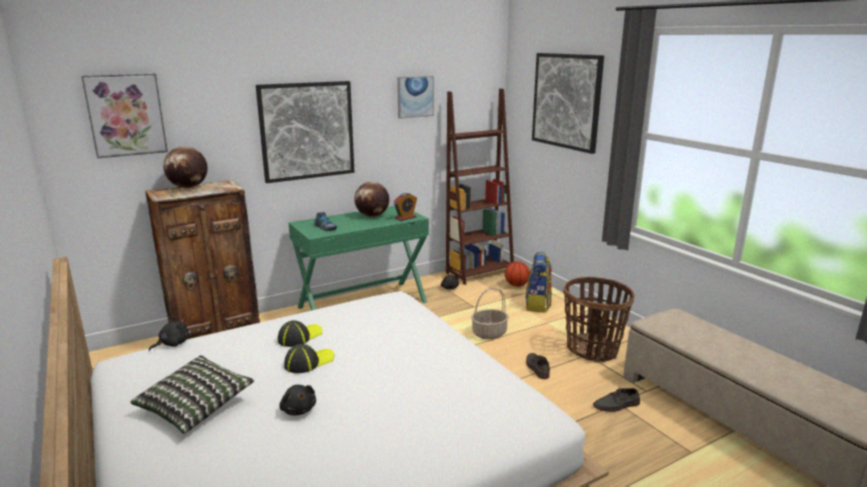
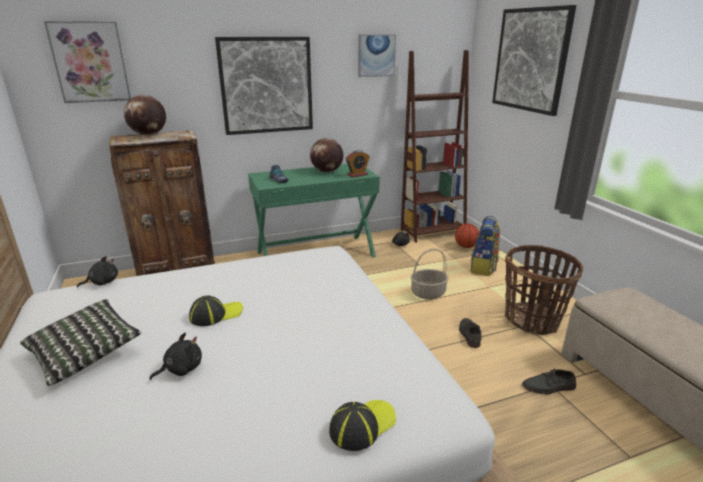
camera: 10 degrees right, 5 degrees up
(298, 409) = (181, 369): black plush toy -> black plush toy turned 105 degrees counterclockwise
(299, 336) = (219, 286): cap -> cap (362, 425)

